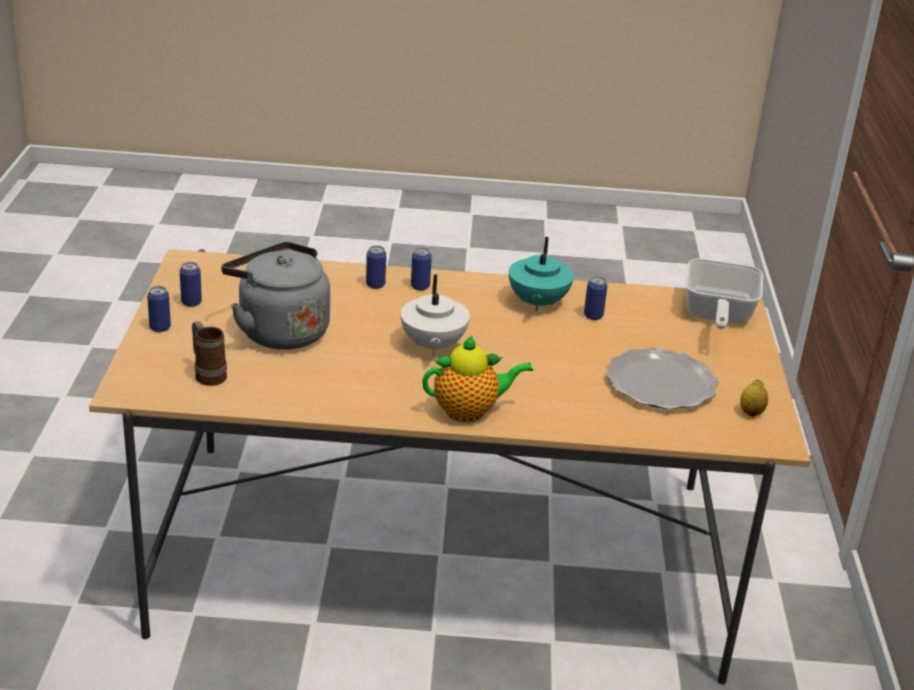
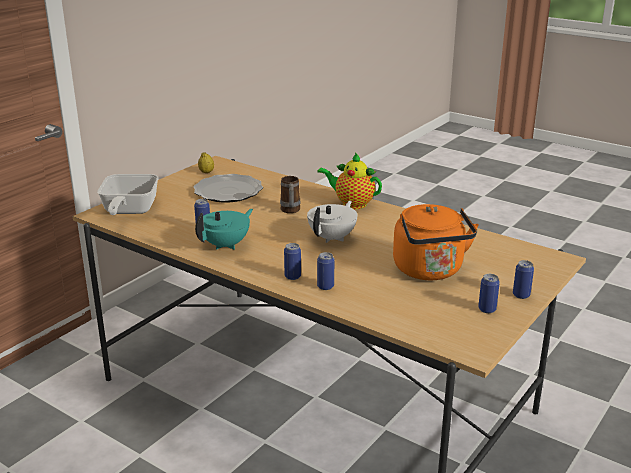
camera: 145 degrees left, 5 degrees down
(208, 374) = (498, 256): mug -> mug (290, 211)
(279, 331) = (430, 271): grey kettle -> orange kettle
(716, 316) = (128, 211): frying pan -> frying pan turned 135 degrees clockwise

